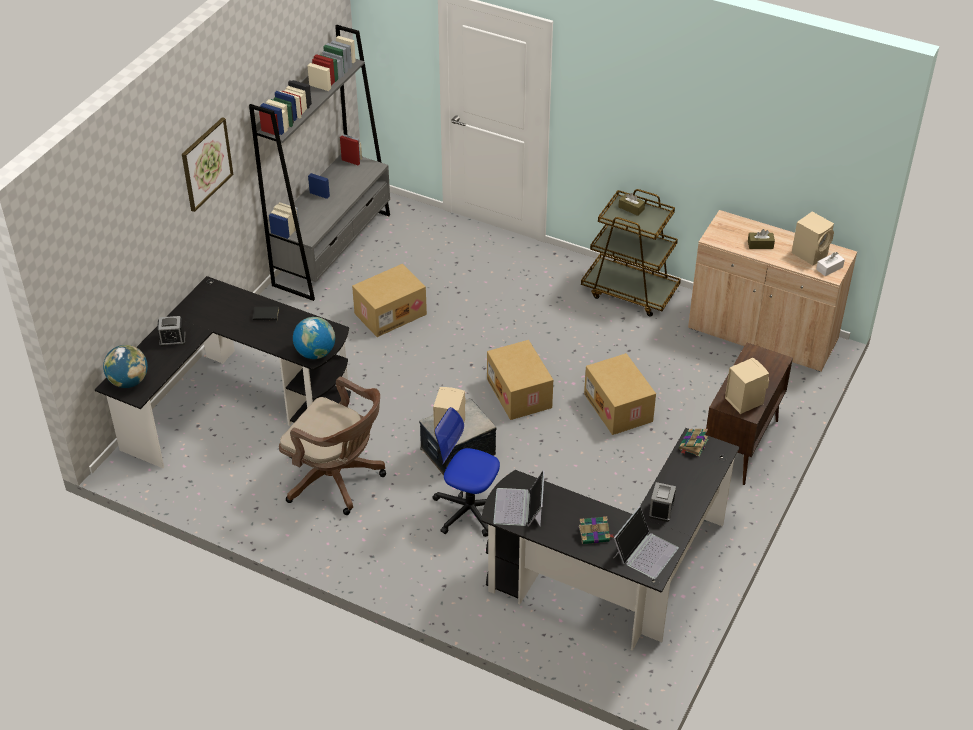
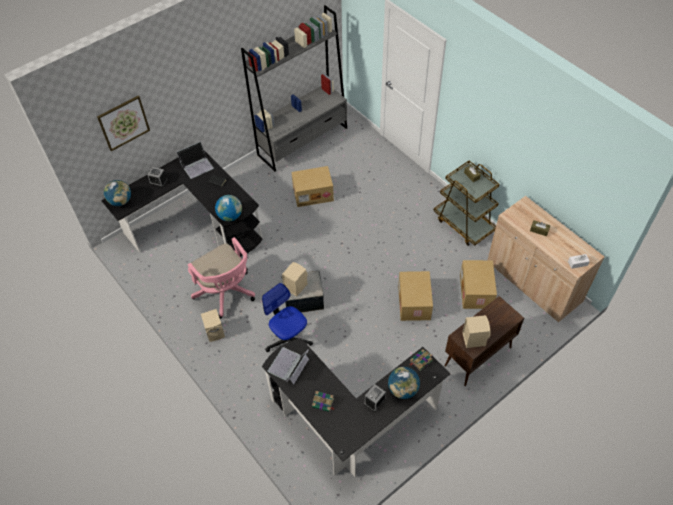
camera: 25 degrees right, 10 degrees up
(206, 164) = (202, 80): picture -> picture (123, 123)
(337, 480) = (226, 293): brown office chair -> pink office chair
(520, 393) = (360, 272): cardboard box -> cardboard box (476, 291)
(645, 552) = (347, 428): laptop -> laptop (197, 165)
(690, 484) = (403, 389): none -> globe
(810, 253) = (570, 248): beige speaker -> beige speaker (215, 332)

